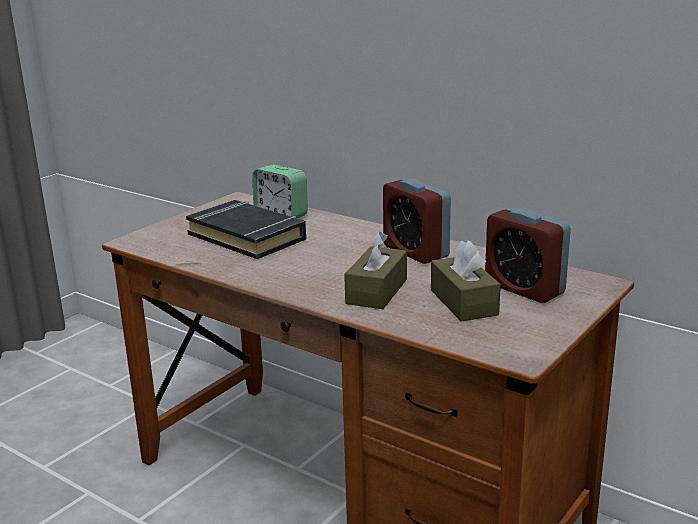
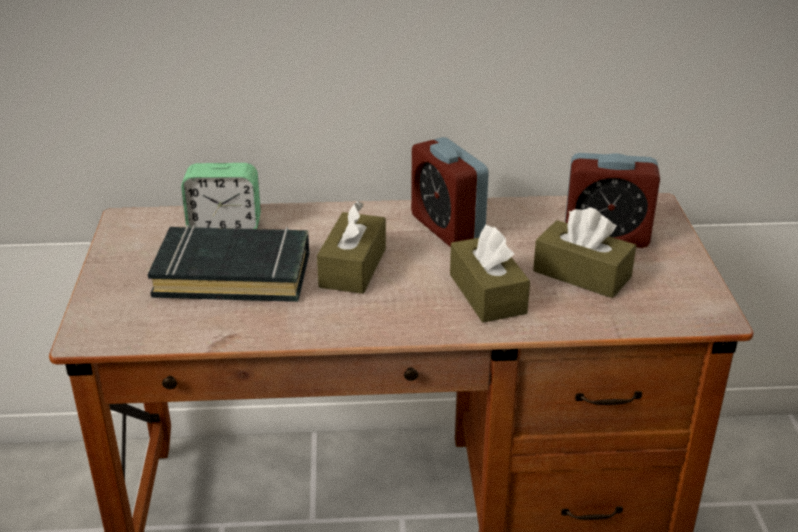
camera: 40 degrees left, 10 degrees up
(318, 254) = (353, 267): none -> brown tissue box
(415, 252) = (447, 227): alarm clock -> alarm clock turned 45 degrees clockwise

